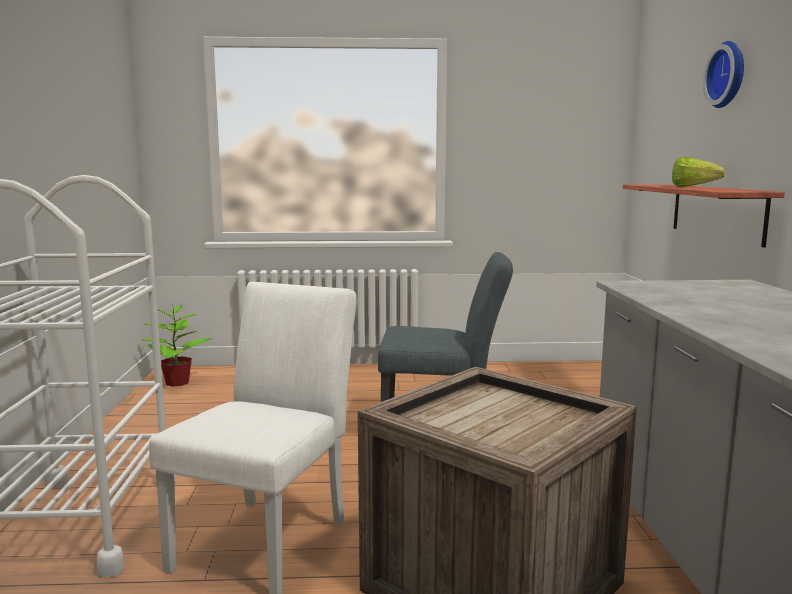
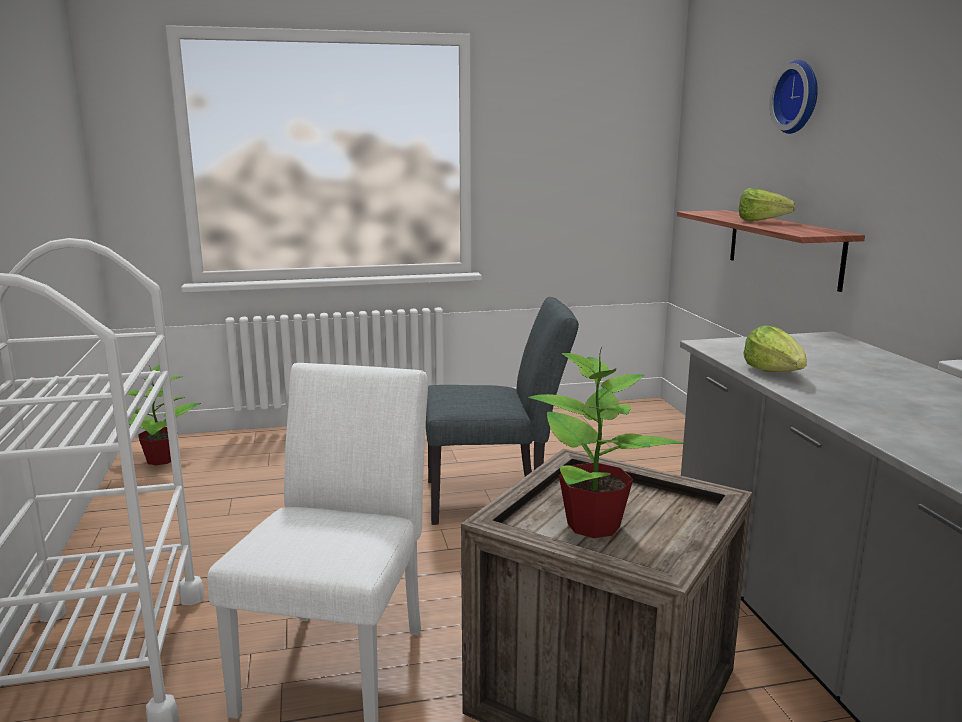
camera: 10 degrees left, 5 degrees up
(478, 422) = (594, 526): none -> potted plant
(671, 302) = (774, 372): none -> lettuce

